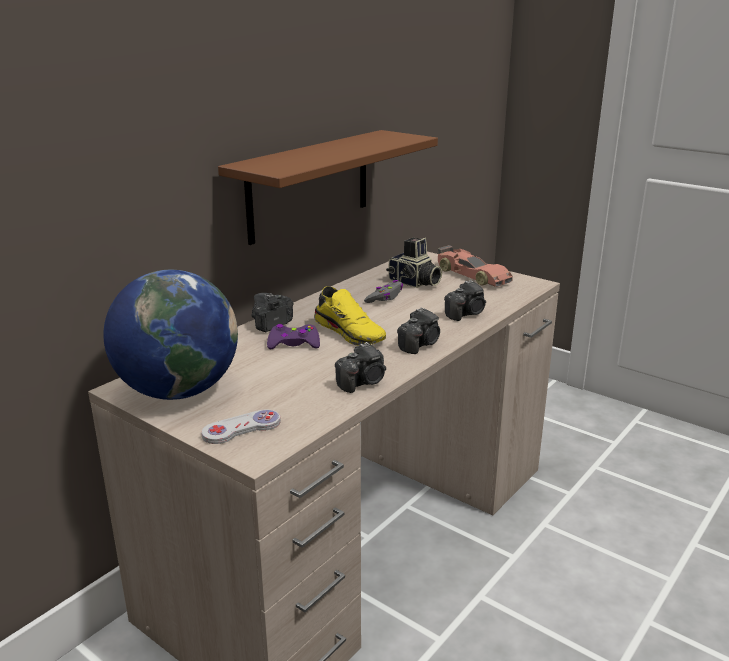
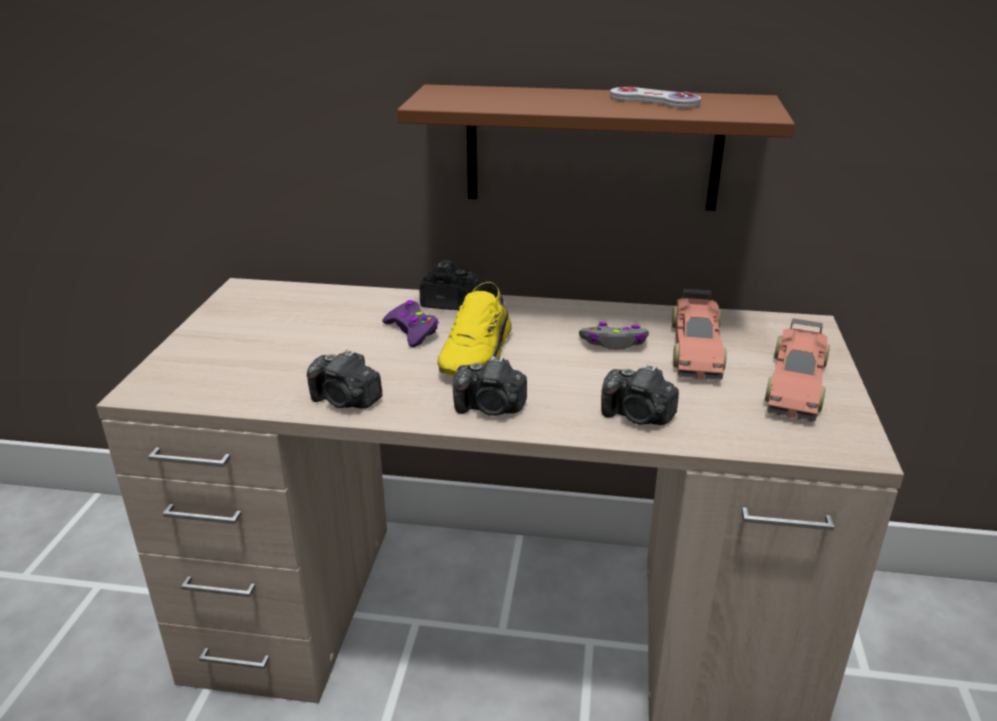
camera: 60 degrees right, 5 degrees up
(178, 391) = (253, 312): globe -> none
(241, 428) = (192, 366): white game controller -> white game controller (654, 100)
(414, 283) = (696, 348): camera -> toy car

